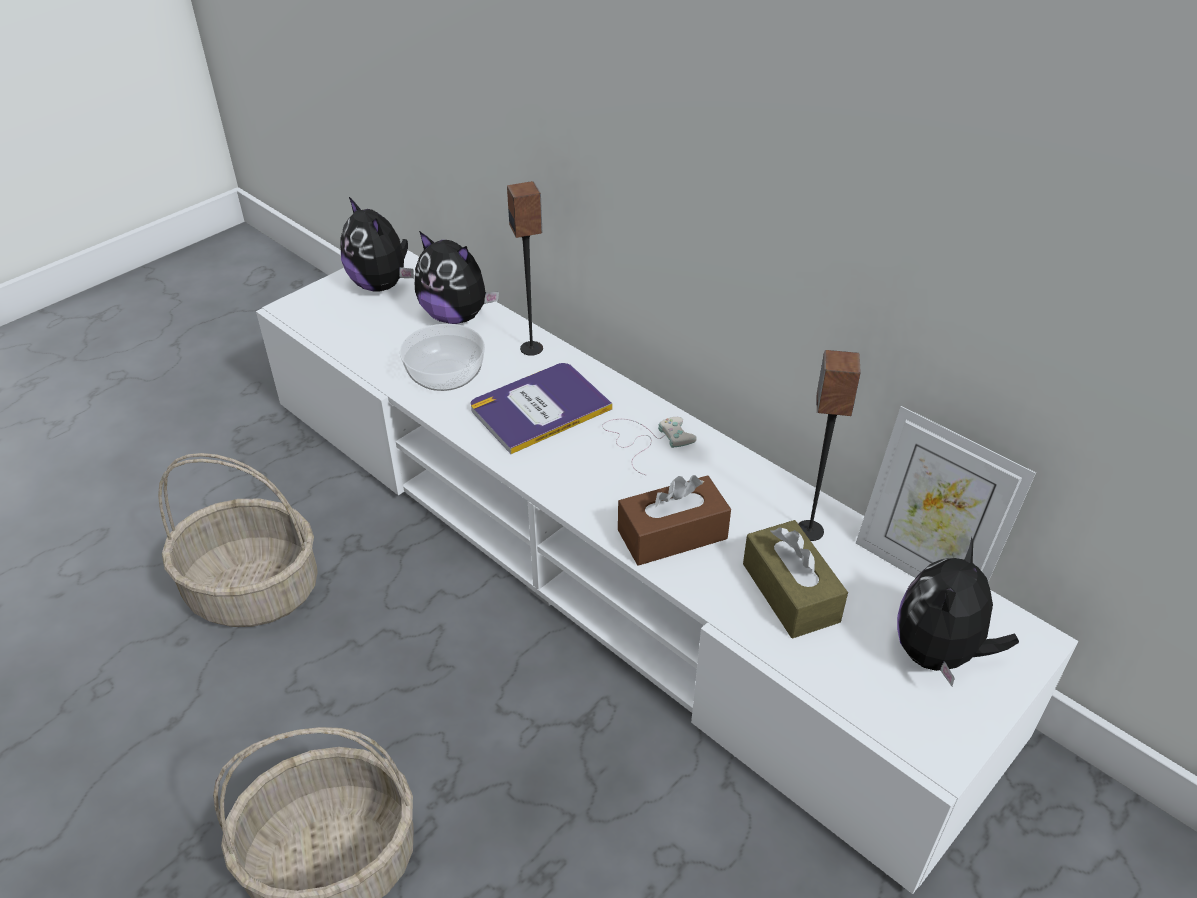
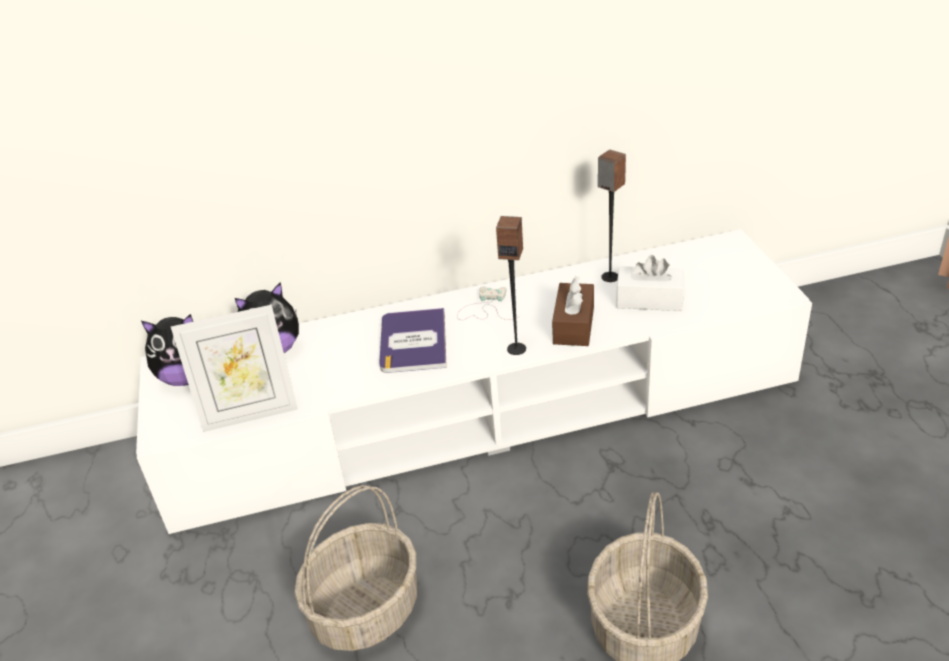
camera: 55 degrees left, 5 degrees down
(446, 375) = (334, 373): bowl -> none
(532, 348) = (348, 327): speaker -> speaker (516, 348)
(790, 592) = (649, 299): brown tissue box -> white tissue box
(920, 568) = (664, 253): picture frame -> picture frame (250, 414)
(939, 654) = (723, 270): plush toy -> none

